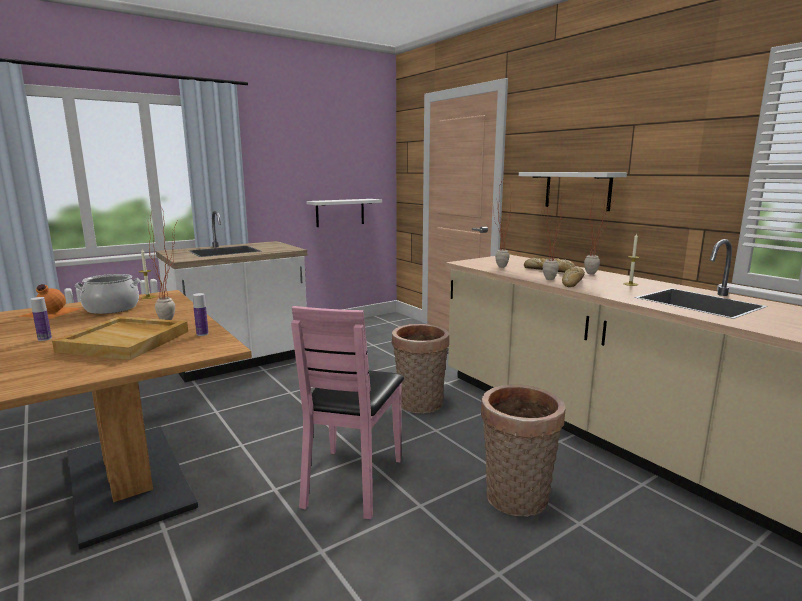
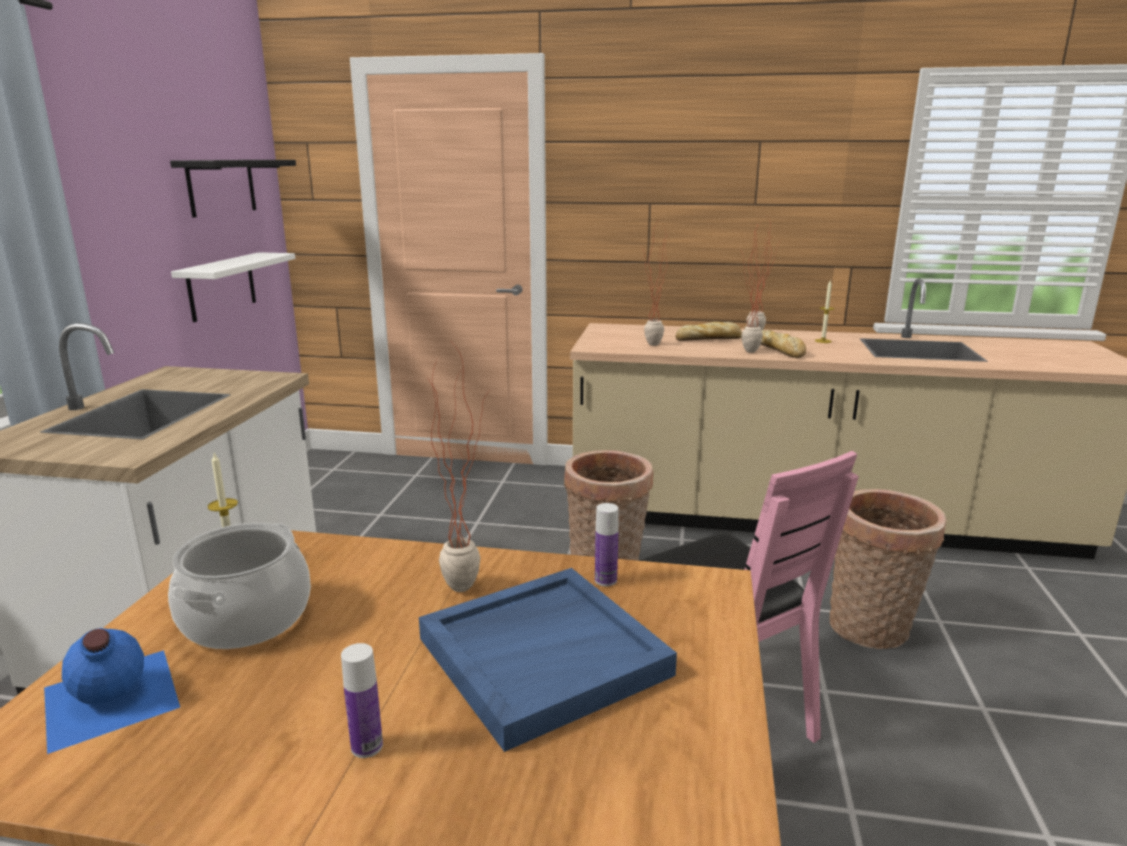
camera: 45 degrees left, 5 degrees up
(50, 312) = (108, 699): orange bottle -> blue bottle
(126, 341) = (543, 655): beige tray -> blue tray
(349, 163) = (221, 187): none -> black shelf
(577, 190) = (683, 225): white shelf -> none

